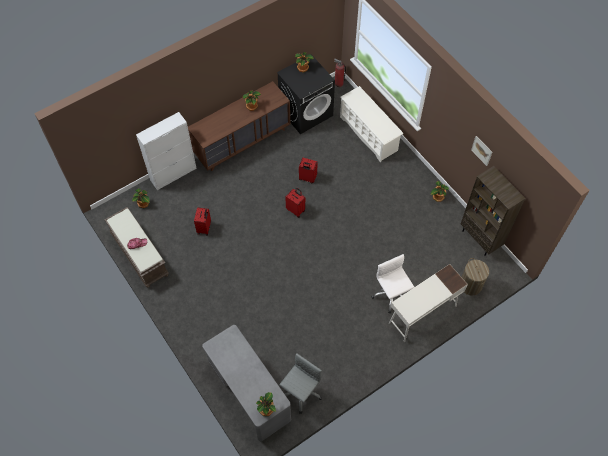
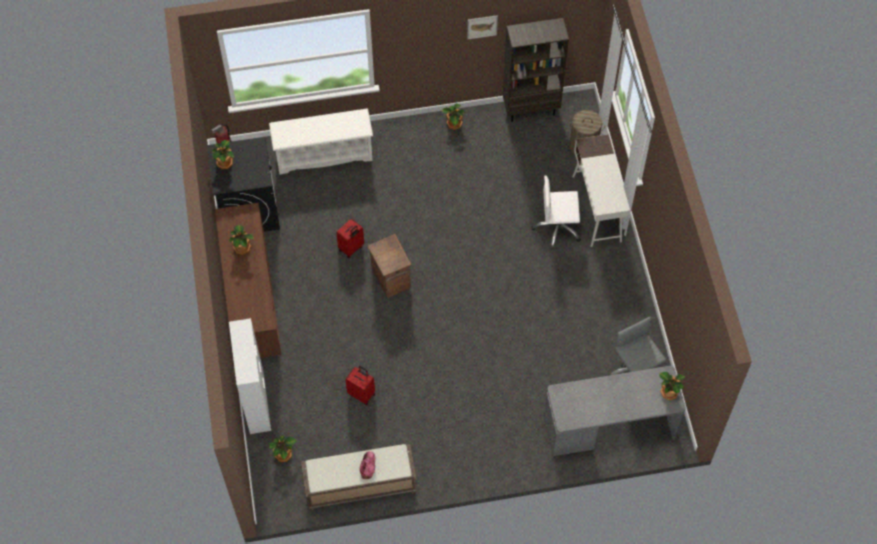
camera: 65 degrees left, 0 degrees up
(296, 210) = (391, 279): red suitcase -> crate

